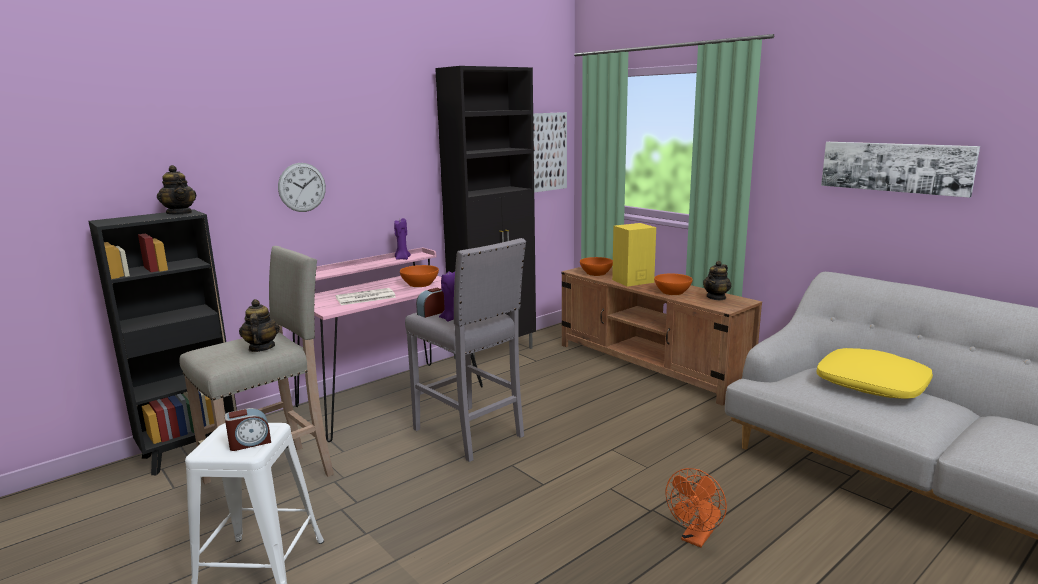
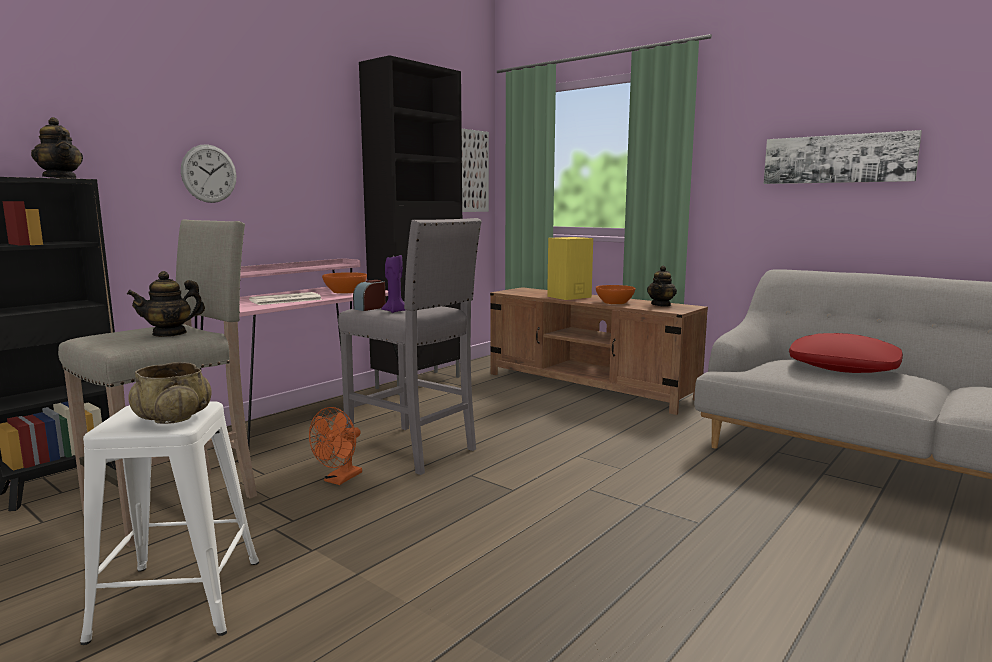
camera: 10 degrees left, 5 degrees down
(250, 443) = (173, 418): alarm clock -> beige bowl
(261, 348) = (170, 333): teapot -> teapot turned 105 degrees counterclockwise
(402, 258) = (322, 266): purple candle -> none
(596, 273) = (528, 293): orange bowl -> none
(696, 538) = (700, 527): orange fan -> orange fan (339, 479)
(872, 385) = (843, 366): yellow pillow -> red pillow

